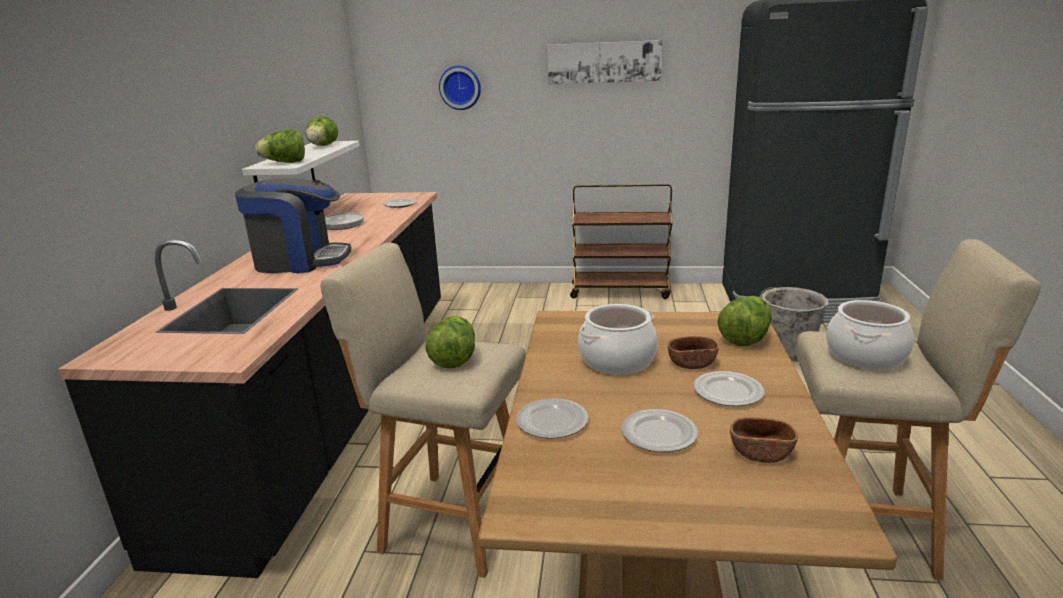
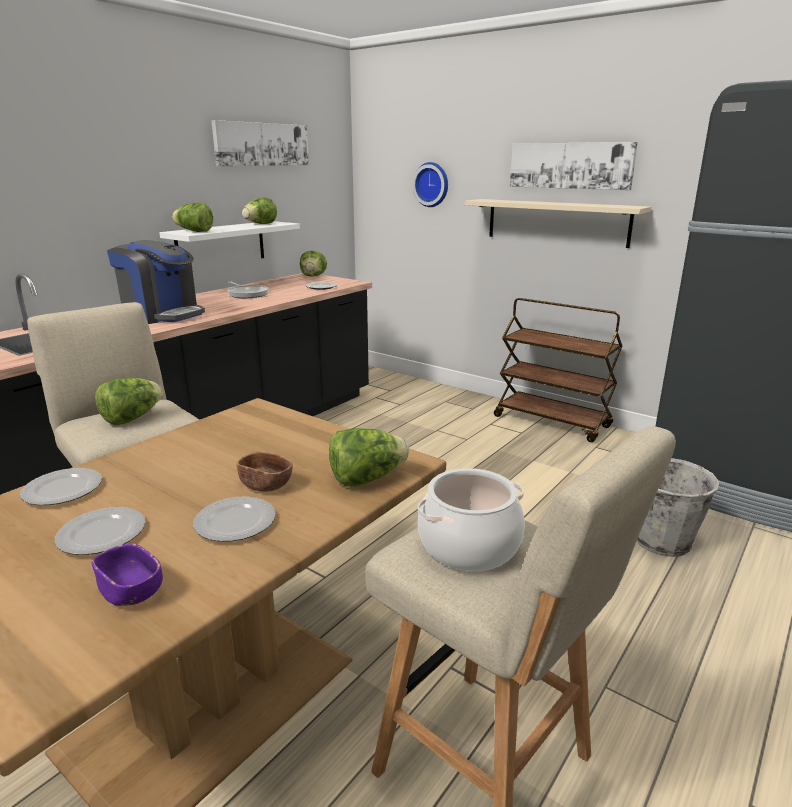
camera: 30 degrees right, 0 degrees up
(299, 58) = (262, 144): none -> picture
(364, 196) = (313, 276): none -> lettuce
(596, 113) = (556, 222): none -> beige shelf
(617, 360) = (217, 458): cooking pot -> none
(761, 453) = (131, 591): brown bowl -> purple bowl

